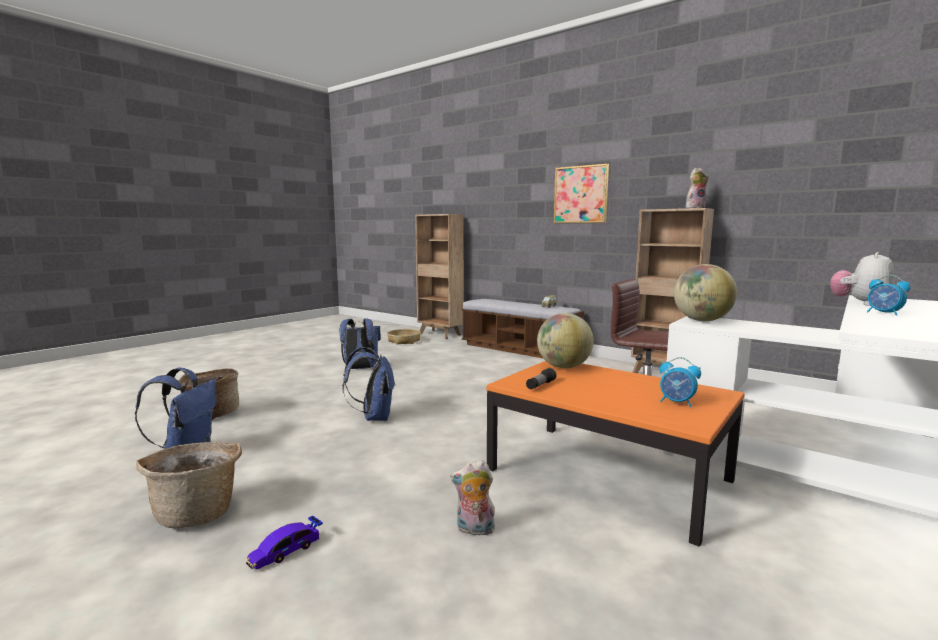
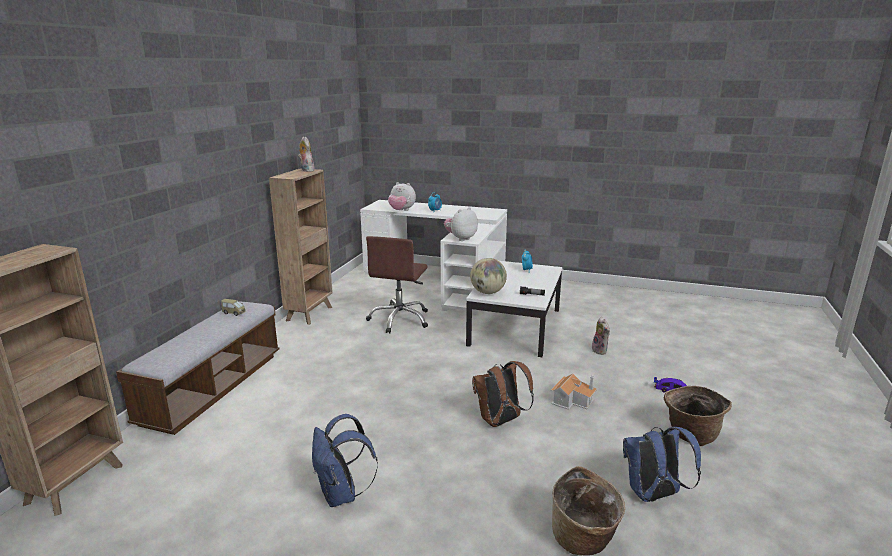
camera: 110 degrees left, 10 degrees up
(364, 459) = (572, 400): none -> toy house
(374, 417) = (500, 421): blue backpack -> brown backpack
(404, 341) = (132, 513): basket -> none
(580, 194) = (206, 172): picture -> none
(608, 474) = (515, 326): orange coffee table -> white coffee table
(701, 320) = (461, 238): globe -> plush toy

